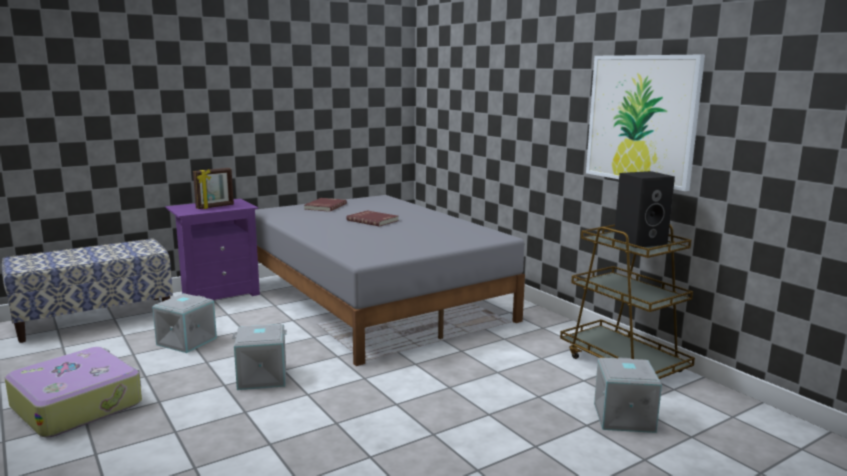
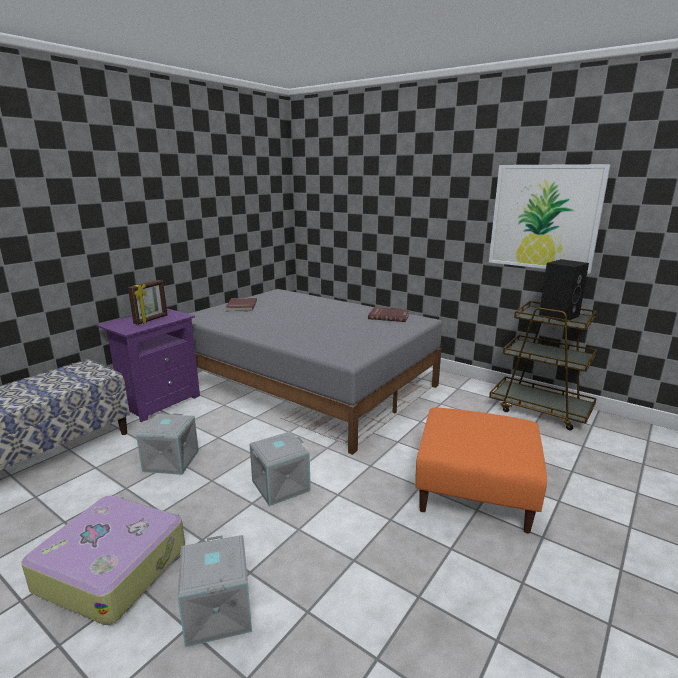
camera: 20 degrees left, 5 degrees up
(373, 220) = (301, 316): red book -> red book (389, 316)
(449, 419) = (475, 491): none -> orange ottoman
(622, 417) = (586, 457): grey storage box -> grey storage box (216, 611)

